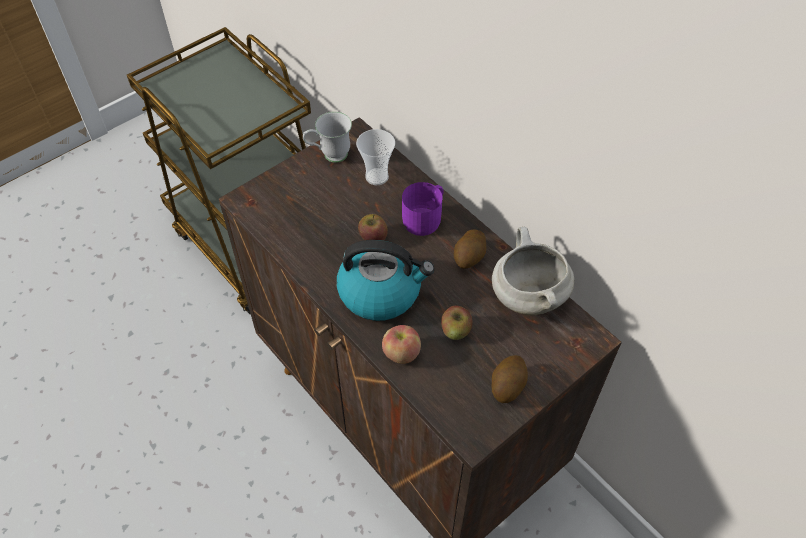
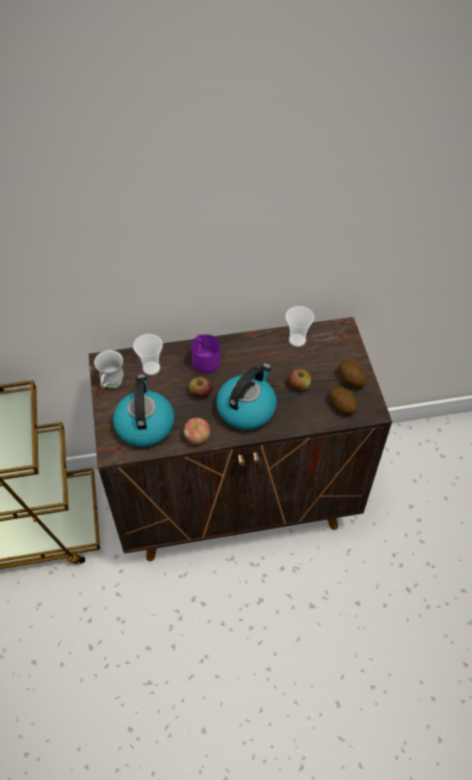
camera: 60 degrees left, 0 degrees up
(296, 209) = (144, 424): none -> kettle
(401, 353) = (298, 419): apple -> apple (197, 438)
(469, 257) = (251, 353): potato -> potato (342, 406)
(527, 295) = (297, 340): white cooking pot -> cup

